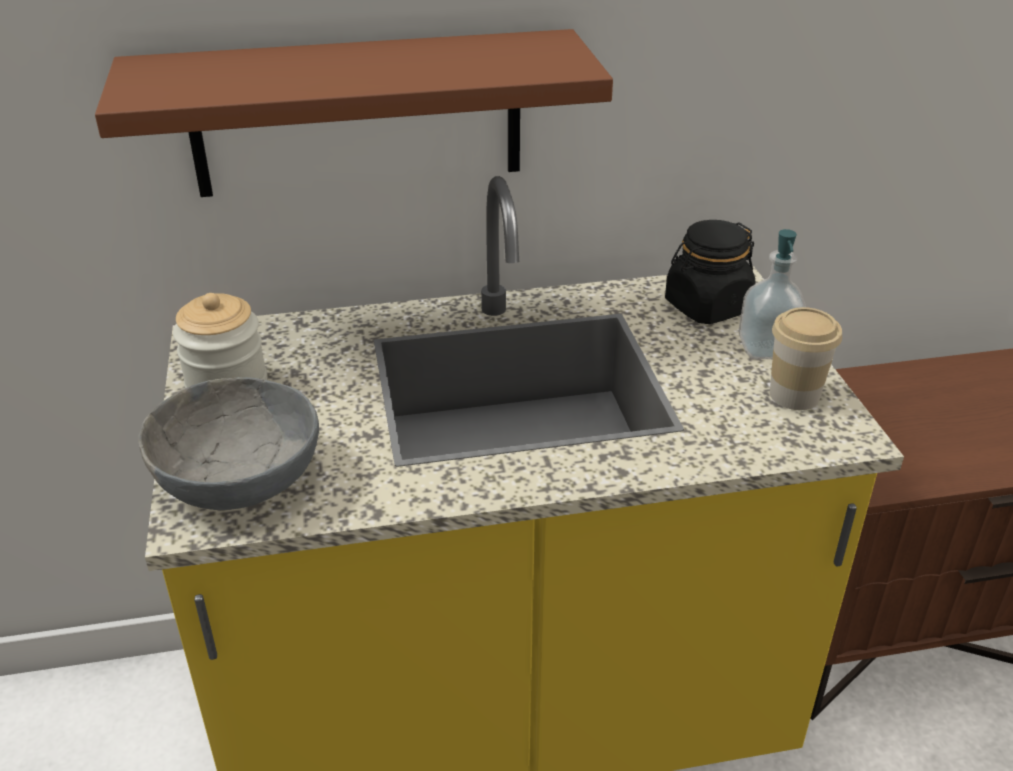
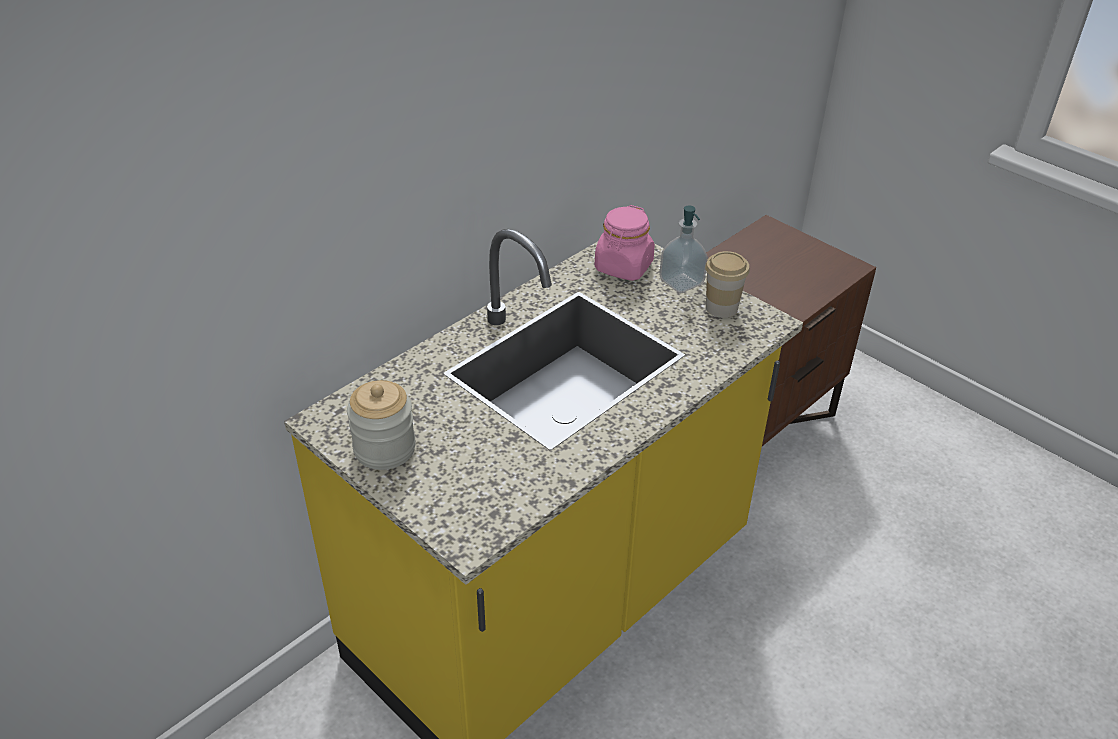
camera: 35 degrees left, 5 degrees up
(238, 481) = (466, 504): grey bowl -> none
(357, 114) = (391, 215): brown shelf -> none
(707, 307) = (623, 267): black jar -> pink jar

